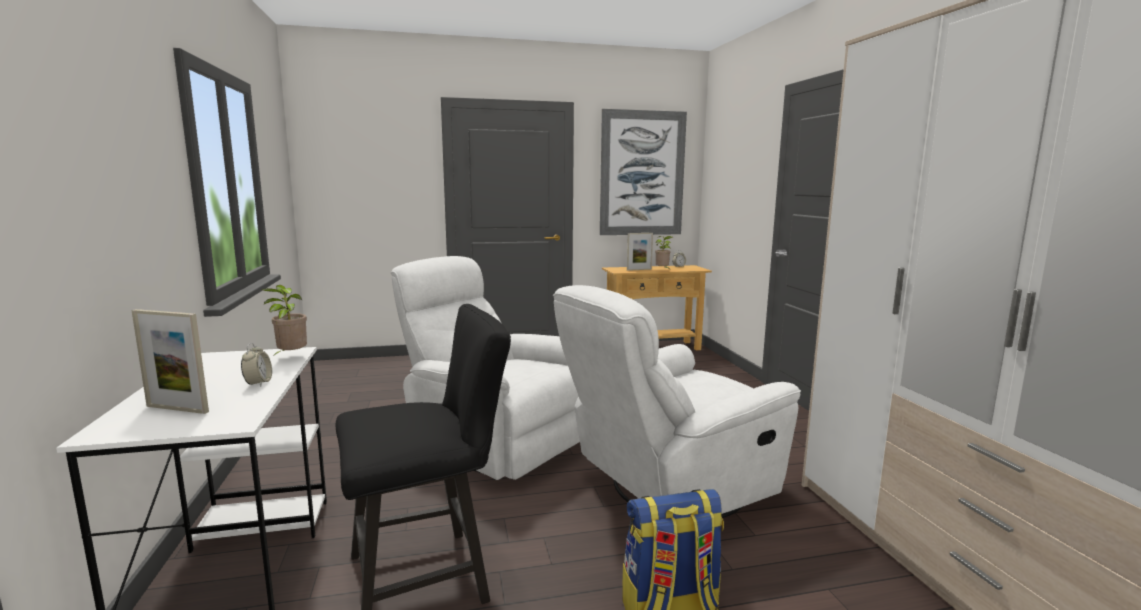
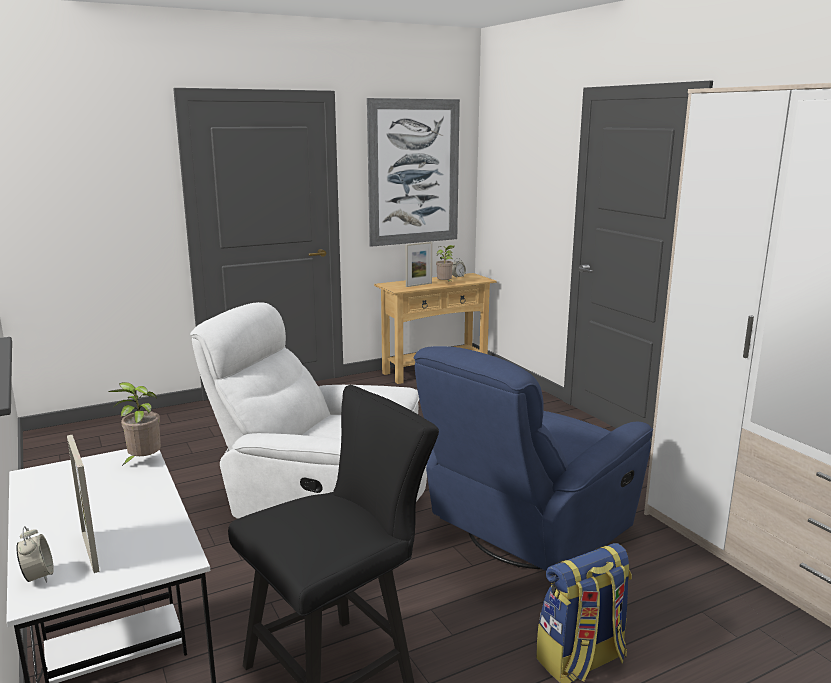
camera: 15 degrees left, 5 degrees up
(177, 409) = (90, 551): picture frame -> picture frame turned 60 degrees clockwise
(258, 383) = (145, 504): alarm clock -> alarm clock (38, 576)
(668, 488) = (525, 536): white armchair -> blue armchair

